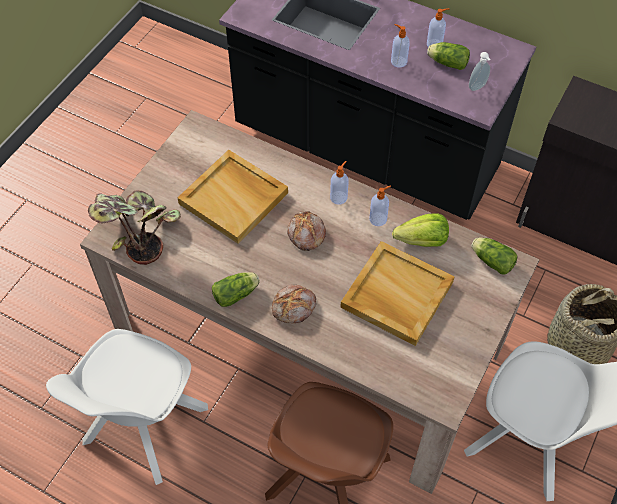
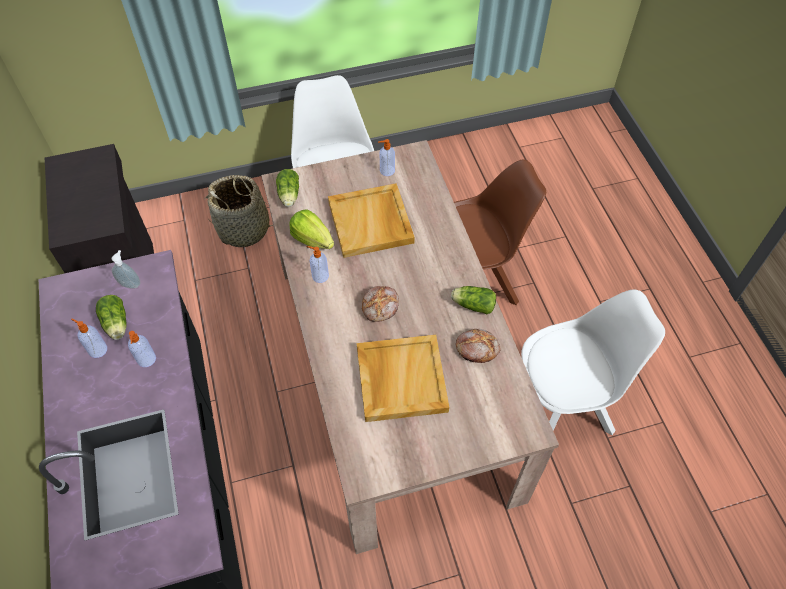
camera: 135 degrees left, 0 degrees up
(137, 232) = (504, 414): potted plant -> none
(294, 307) = (443, 266): bread -> bread (477, 348)
(339, 197) = (325, 314): soap dispenser -> soap dispenser (386, 170)

